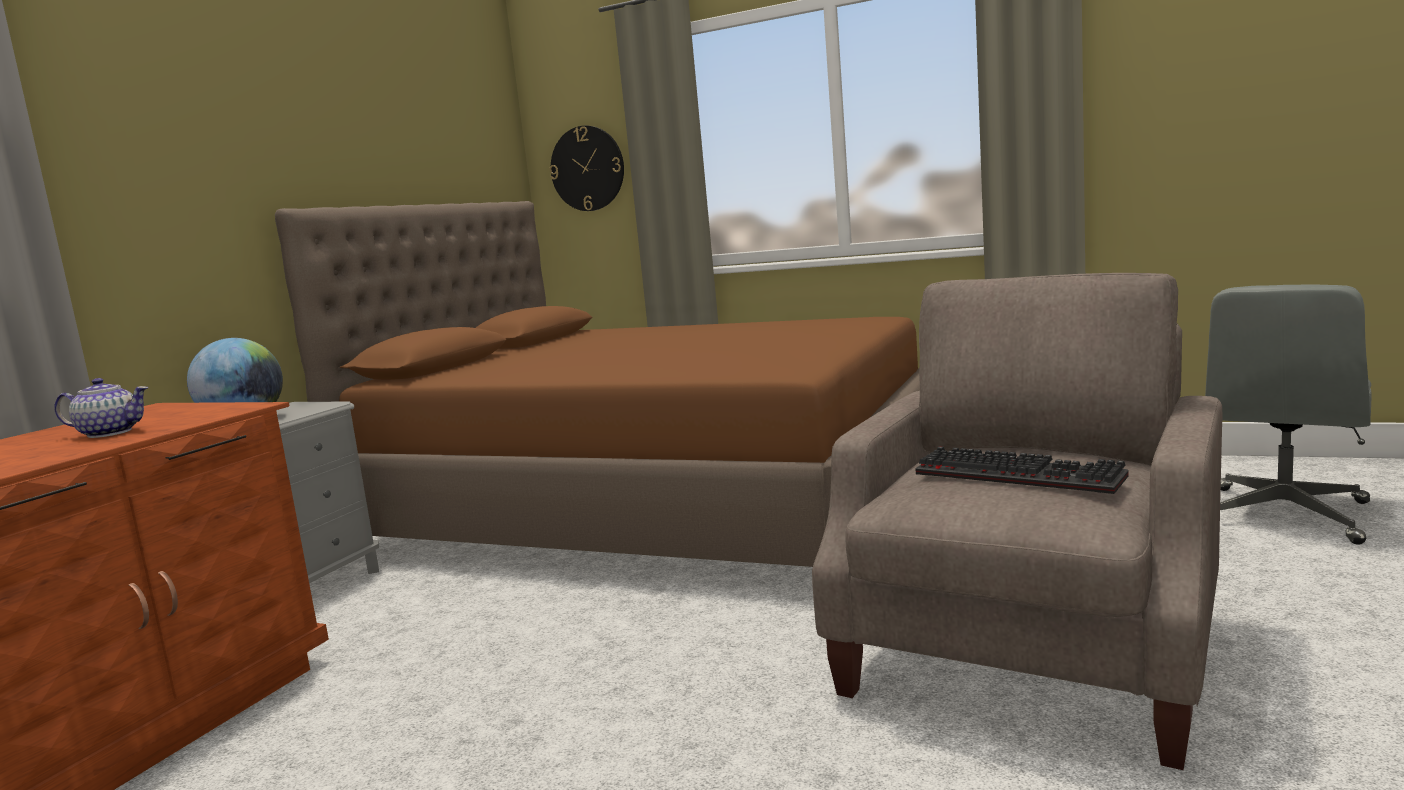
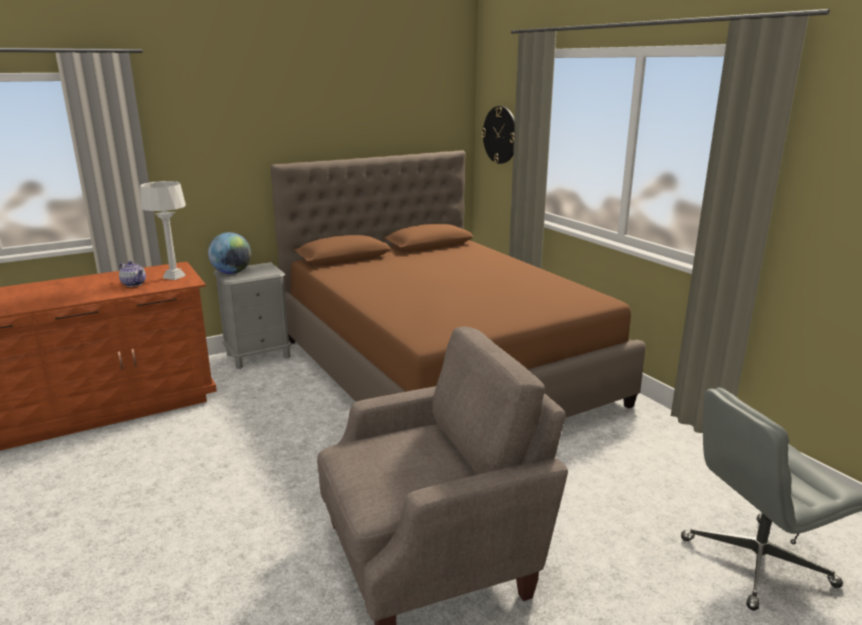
camera: 35 degrees right, 10 degrees up
(187, 412) = (174, 277): none -> grey table lamp
(1022, 475) = (404, 464): keyboard -> none

